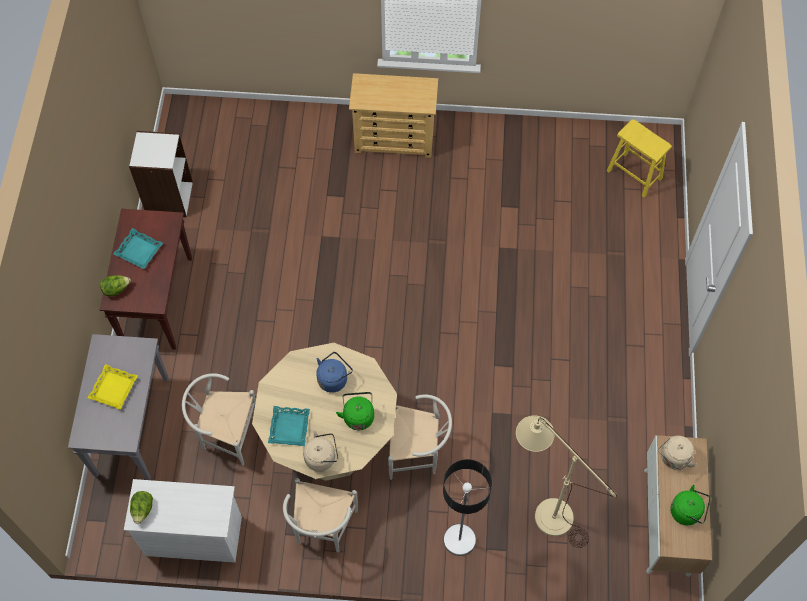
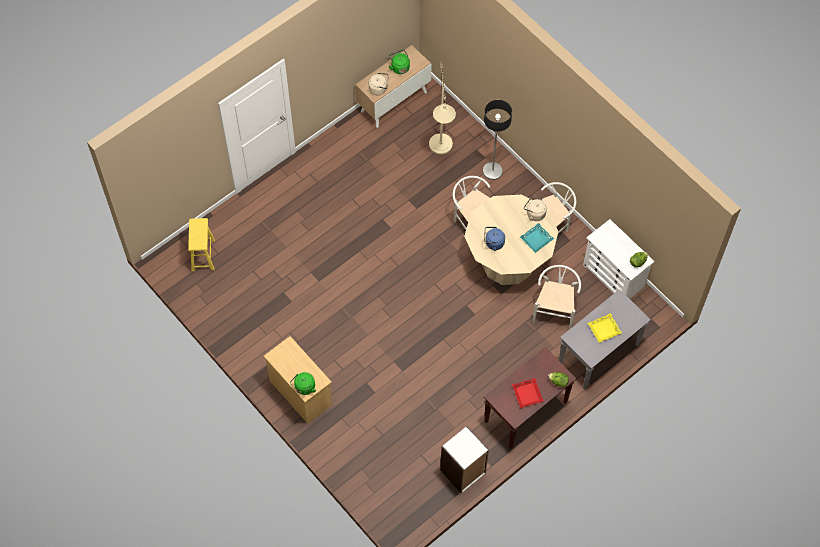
camera: 135 degrees left, 0 degrees up
(139, 250) = (527, 394): turquoise tray -> red tray
(226, 434) = (554, 309): white chair -> white chair turned 135 degrees counterclockwise
(358, 416) = (499, 217): green kettle -> green kettle (304, 388)

